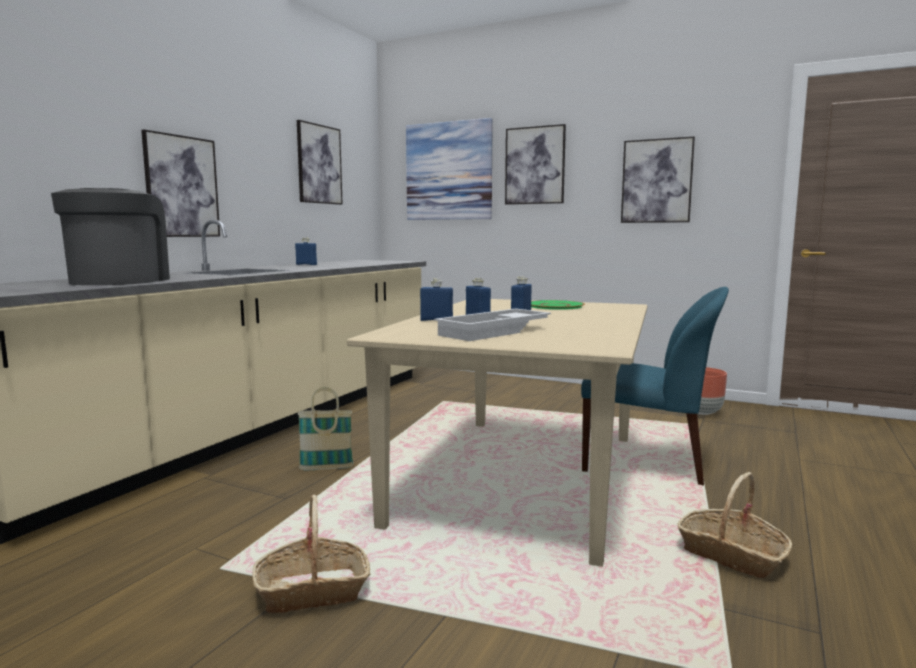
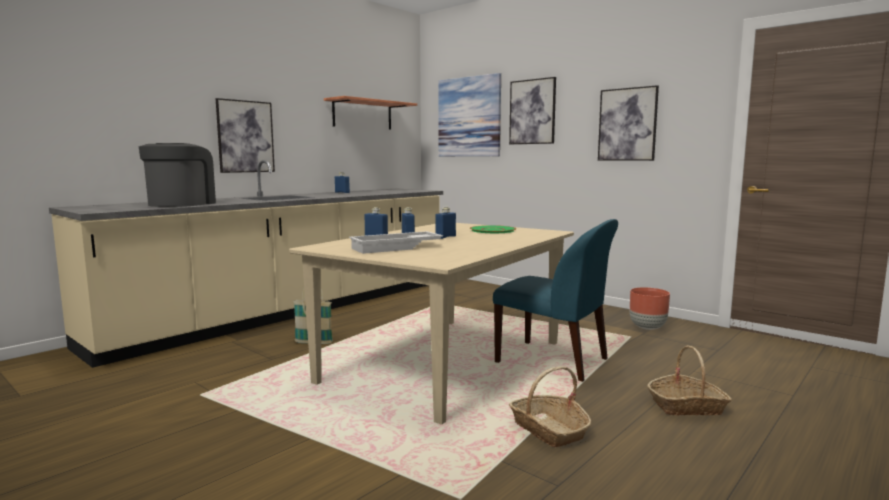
camera: 15 degrees right, 0 degrees up
(313, 590) = (243, 414): basket -> basket (687, 406)
(319, 164) = (362, 115): picture -> shelf

